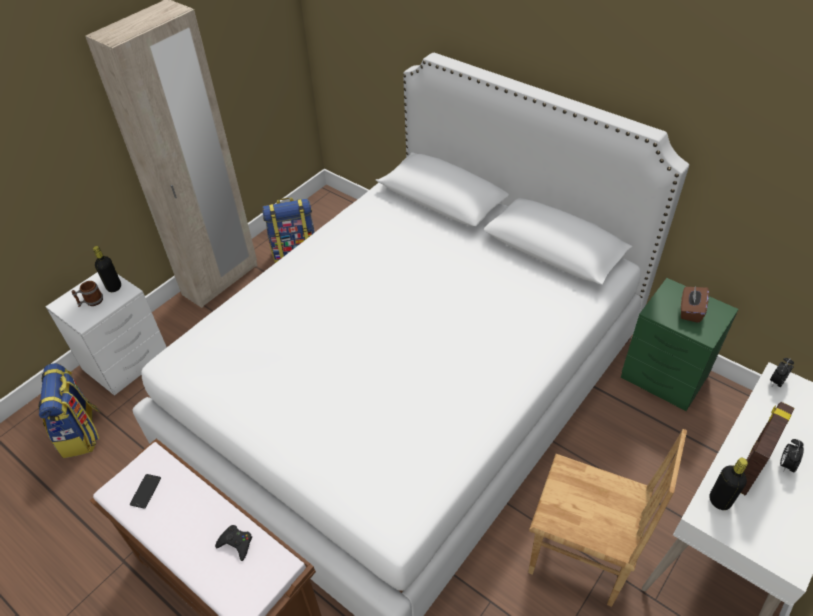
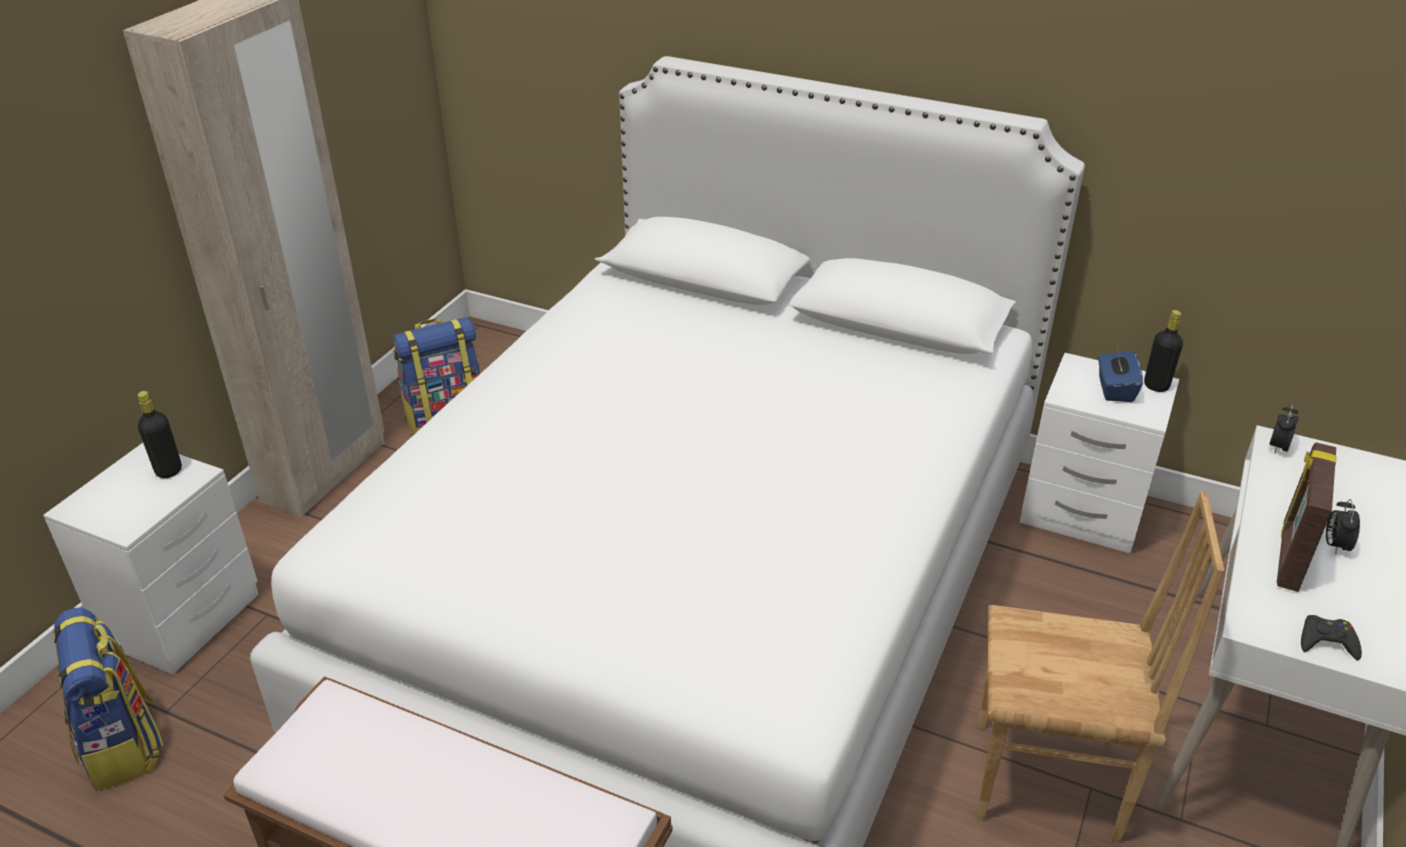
camera: 15 degrees left, 10 degrees down
(91, 302) = (131, 497): mug -> none
(146, 491) = (334, 755): phone -> none
(236, 543) = (527, 804): black game controller -> black game controller (1326, 642)
(665, 378) = (1084, 514): green nightstand -> white nightstand
(690, 311) = (1114, 389): brown tissue box -> blue tissue box
(719, 501) = (1266, 605): black bottle -> black bottle (1156, 385)

